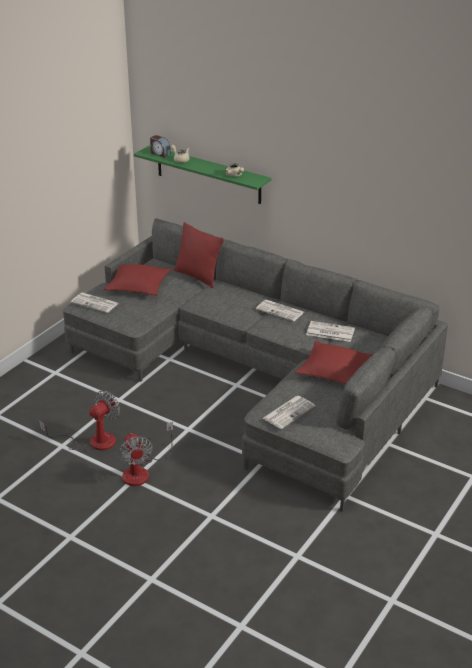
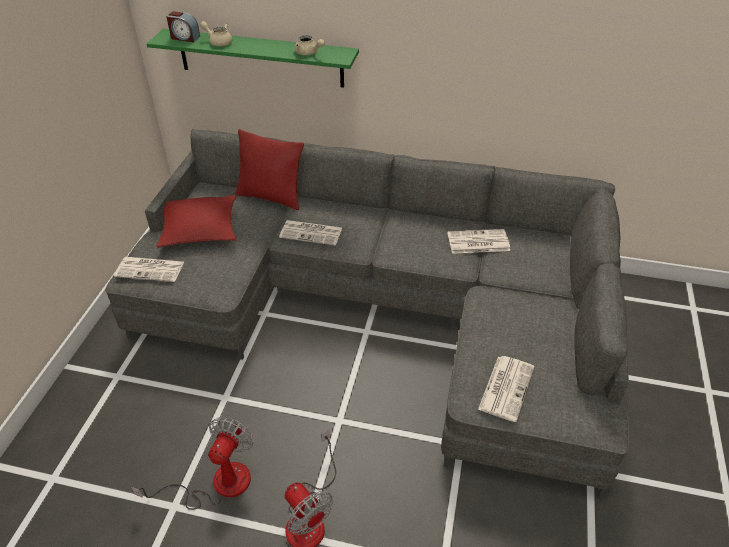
camera: 20 degrees left, 10 degrees up
(280, 311) = (401, 225): newspaper -> newspaper (312, 233)
(334, 371) = (518, 301): red pillow -> none

